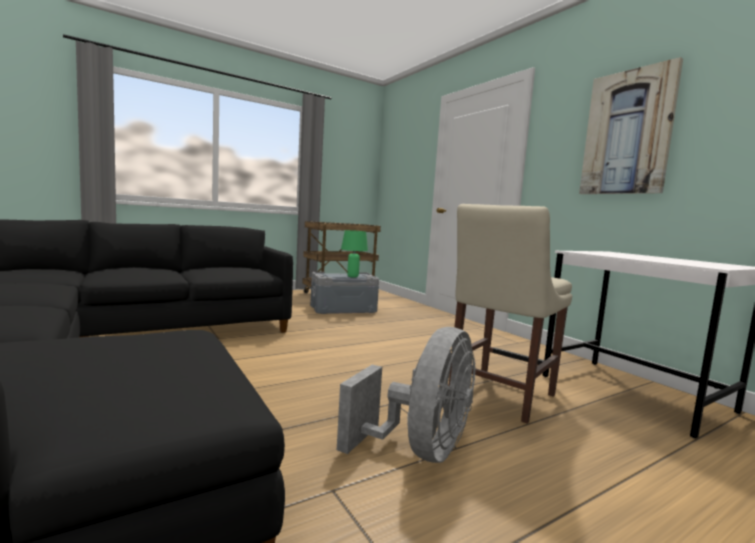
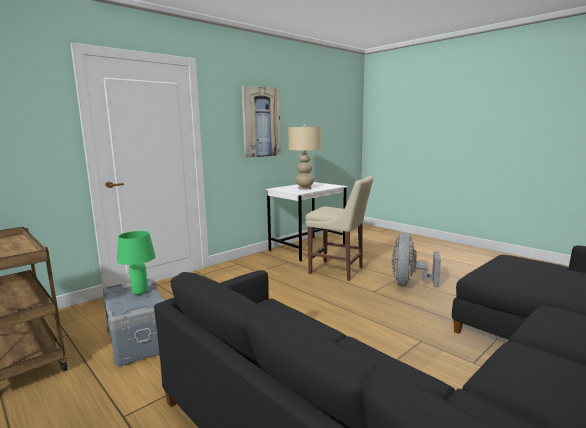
camera: 100 degrees left, 5 degrees up
(420, 450) = (409, 284): grey fan -> grey fan turned 90 degrees counterclockwise
(632, 256) = (305, 188): none -> beige table lamp

